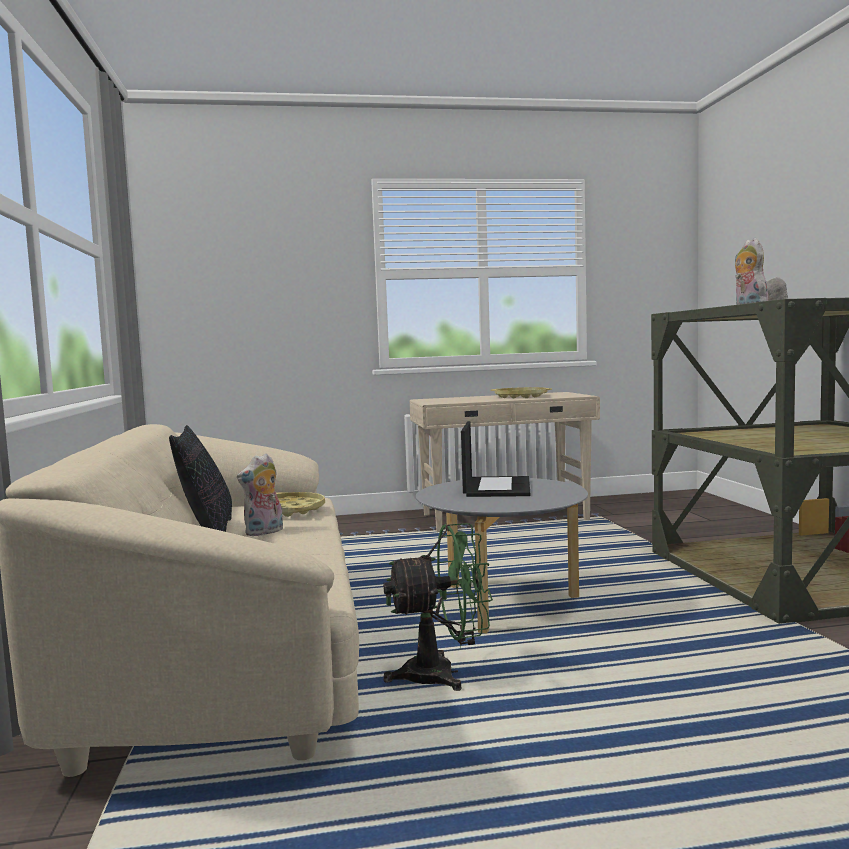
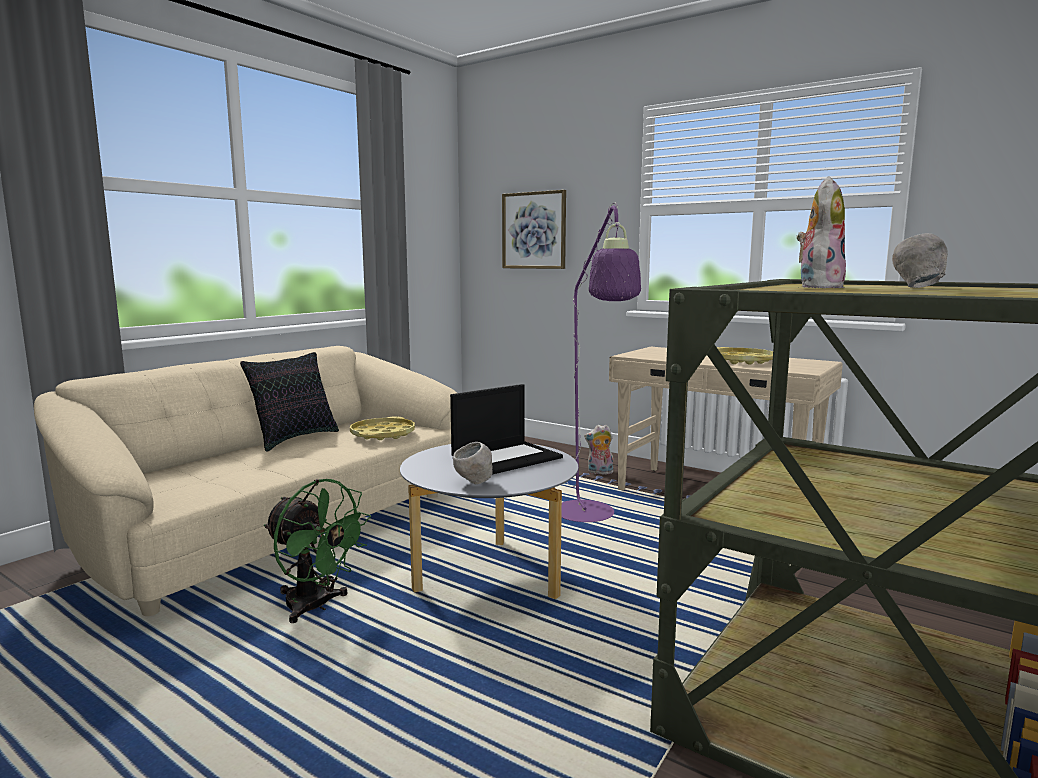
camera: 45 degrees right, 5 degrees up
(251, 293) = (534, 230): none -> picture
(264, 532) = (320, 447): plush toy -> plush toy (599, 472)
(465, 552) = (588, 517): none -> purple floor lamp
(540, 501) = (474, 483): none -> grey bowl

